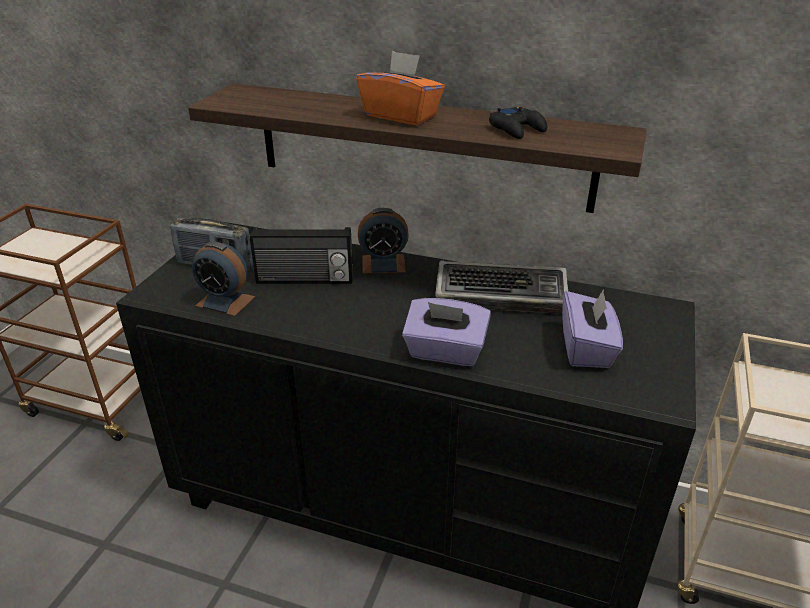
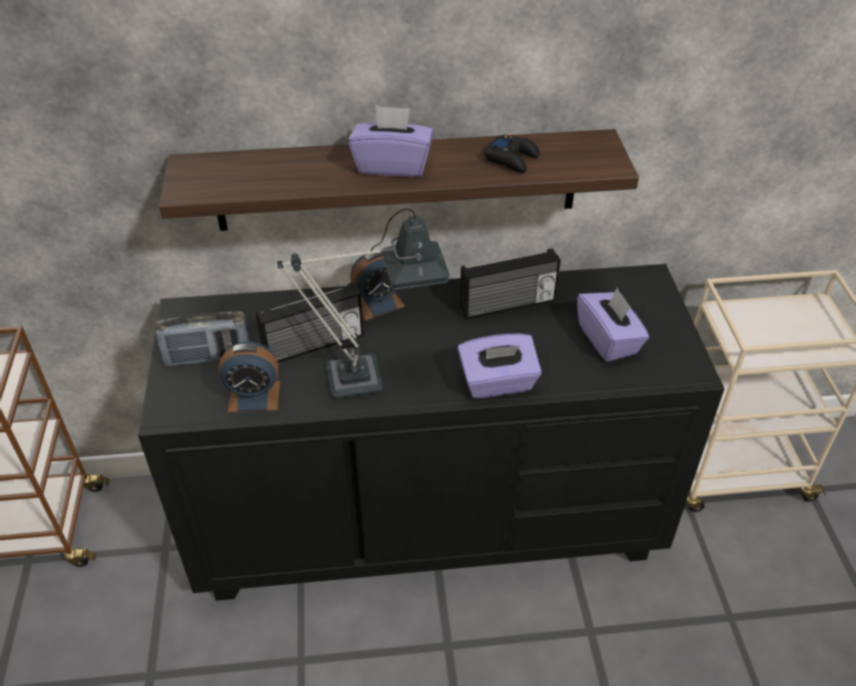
camera: 25 degrees left, 10 degrees up
(332, 313) = (370, 376): none -> table lamp
(401, 115) = (392, 165): orange tissue box -> purple tissue box
(502, 295) = (508, 305): keyboard -> radio

